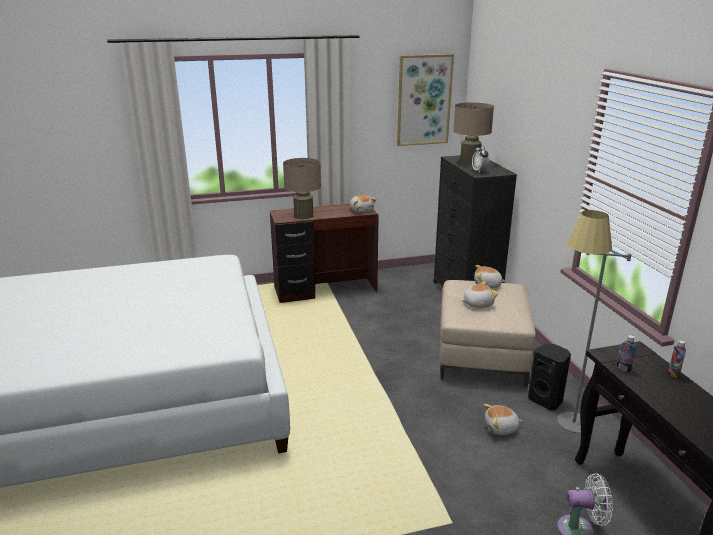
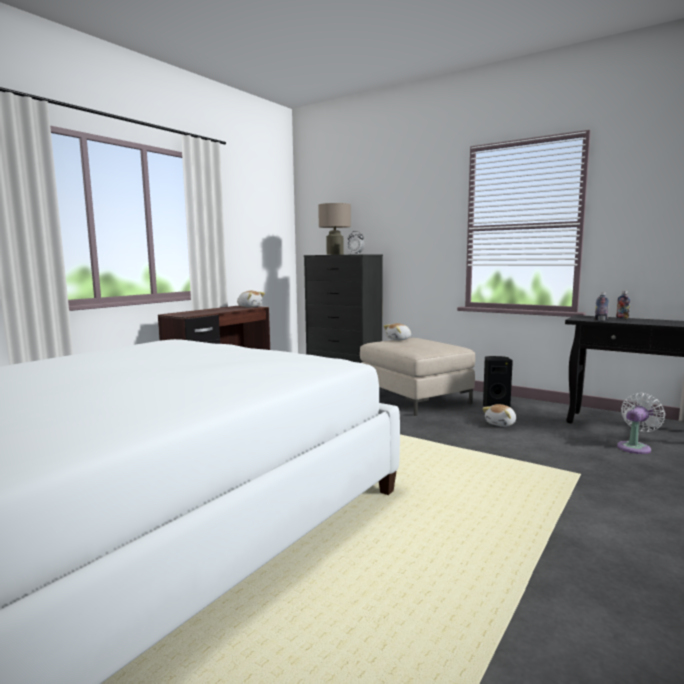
camera: 40 degrees left, 15 degrees down
(303, 216) = (203, 312): beige table lamp -> none
(424, 100) = (268, 214): picture -> none
(477, 303) = (415, 345): plush toy -> none
(565, 429) = (531, 412): grey floor lamp -> none

